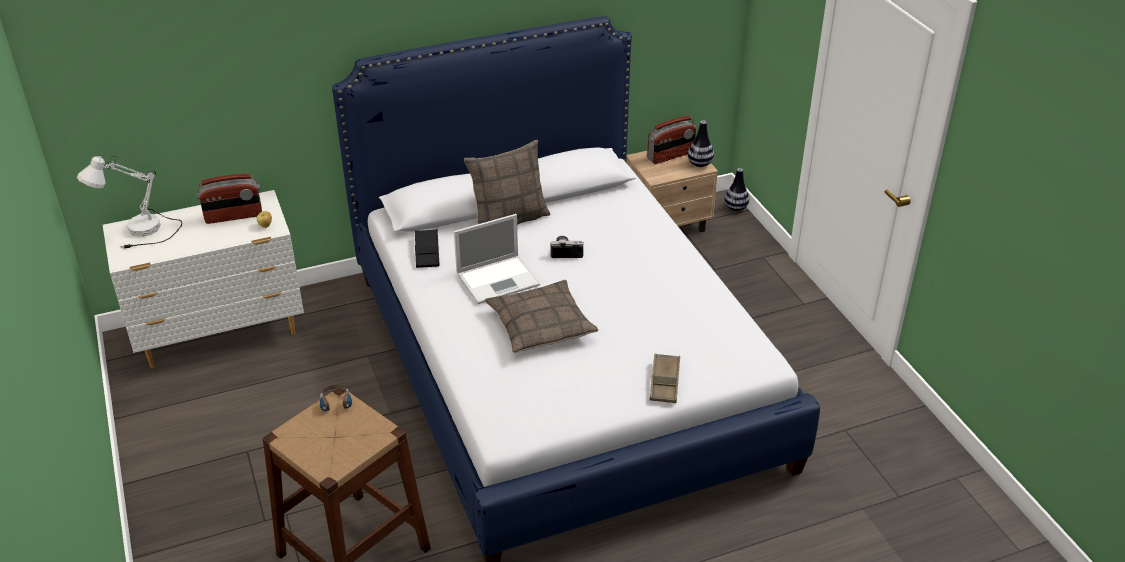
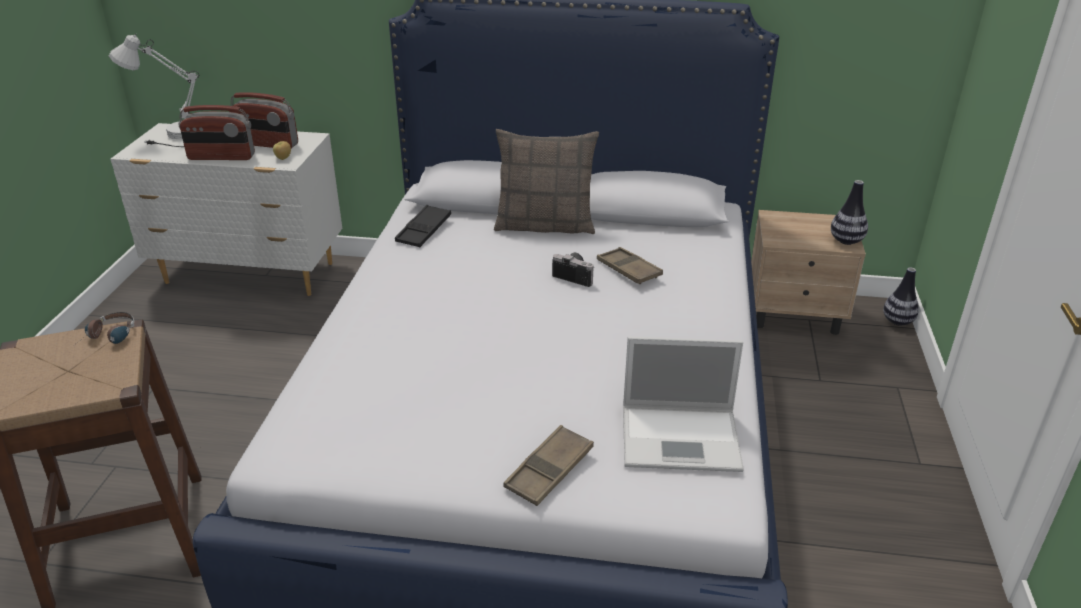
camera: 30 degrees right, 5 degrees down
(499, 279) = (468, 279): laptop -> laptop (683, 438)
(540, 325) = (462, 342): pillow -> none
(596, 236) = (628, 270): none -> brown tray
(671, 156) = (814, 224): radio -> radio (221, 157)

